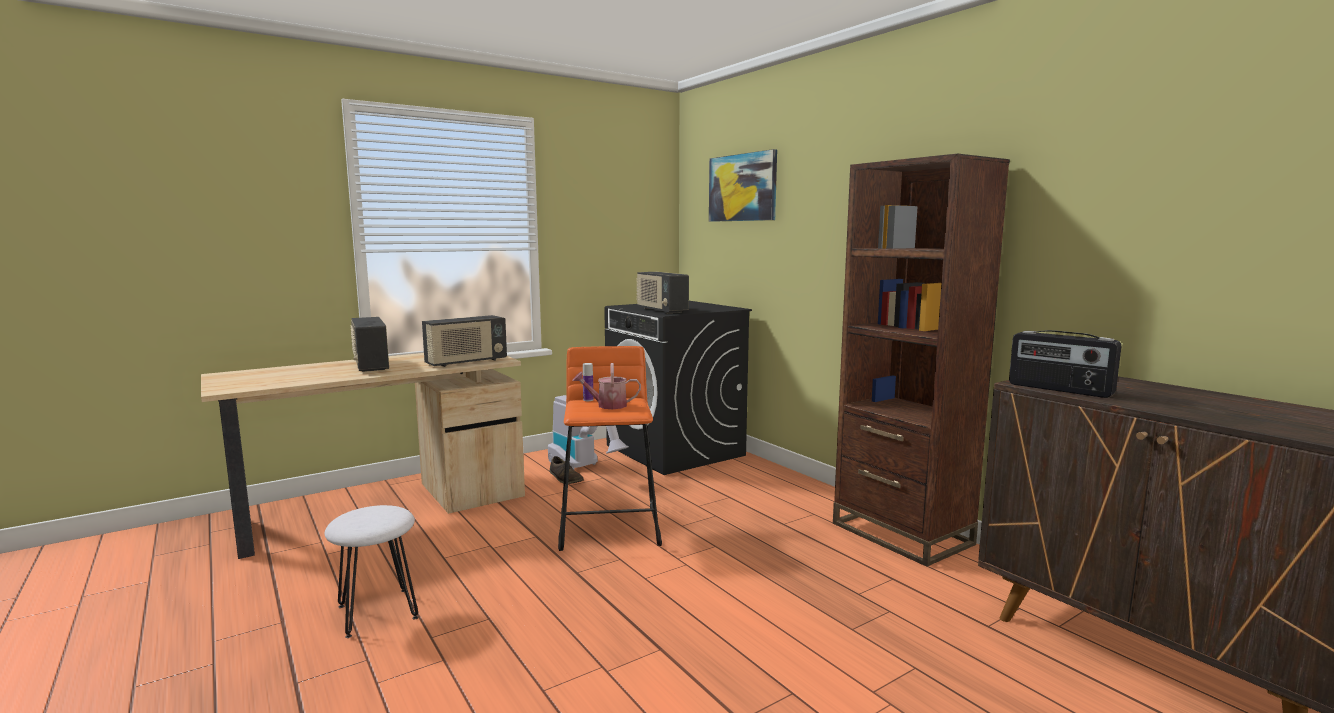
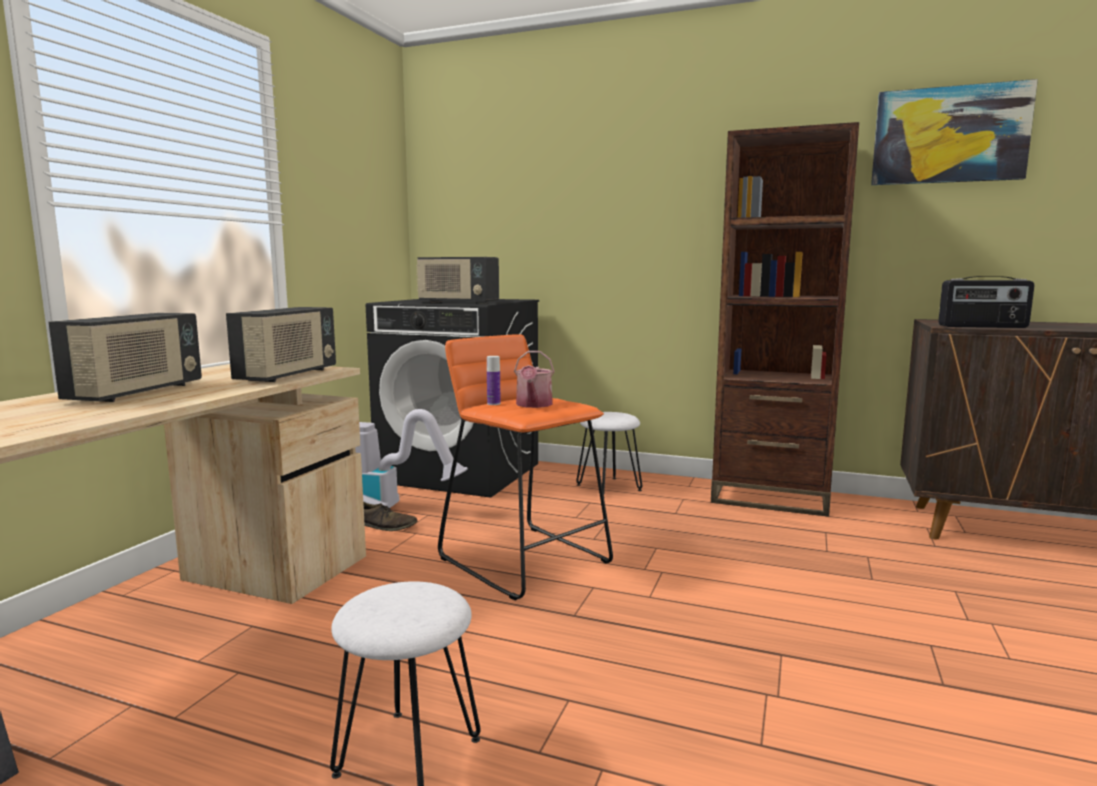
camera: 35 degrees left, 0 degrees up
(370, 365) = (137, 393): radio -> radio turned 105 degrees counterclockwise
(607, 405) = (533, 405): watering can -> watering can turned 45 degrees counterclockwise
(742, 187) = (515, 163): picture -> picture (949, 135)
(767, 488) = (609, 487): none -> white stool

